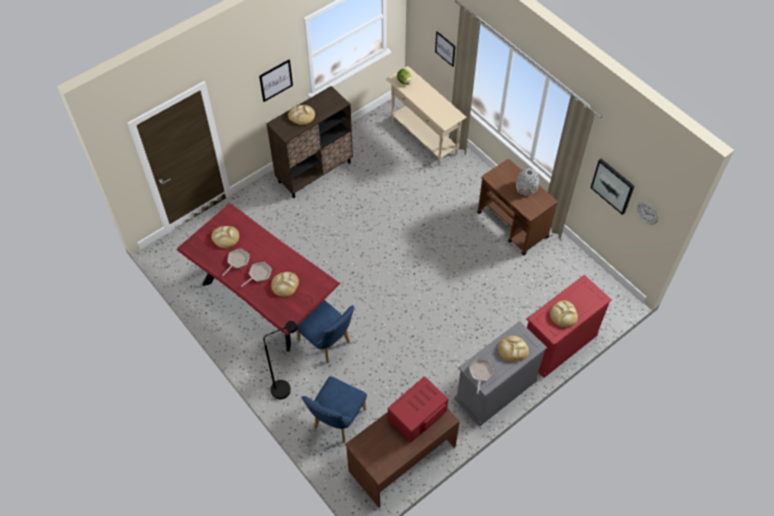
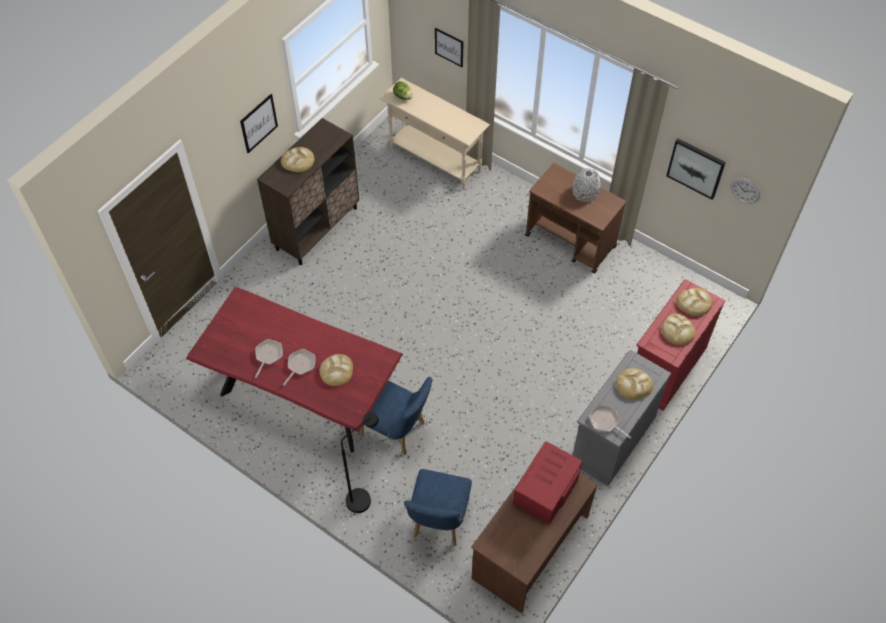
camera: 15 degrees left, 0 degrees up
(225, 237) = (244, 330): bread -> bread (694, 303)
(480, 373) = (605, 422): frying pan -> frying pan turned 45 degrees counterclockwise

